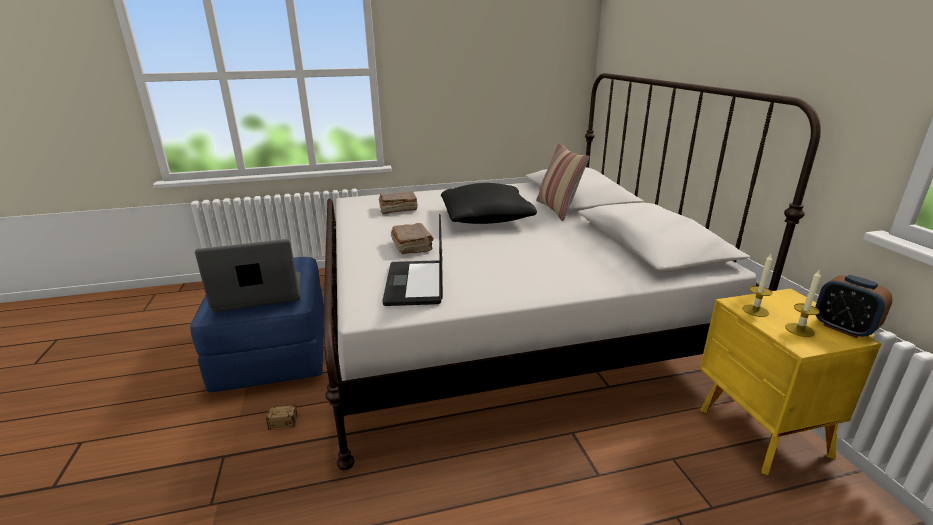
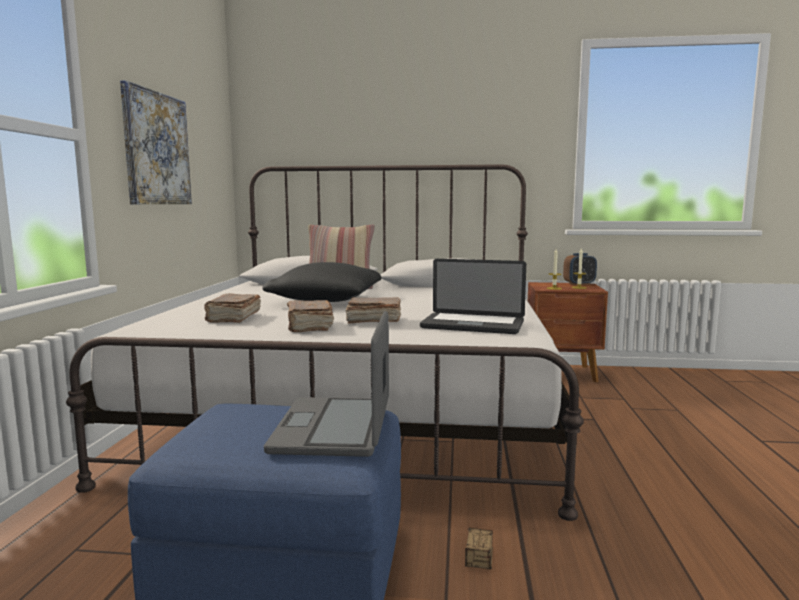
camera: 70 degrees left, 15 degrees down
(381, 233) = (309, 326): none -> brown book
(460, 69) = (156, 149): none -> picture
(762, 433) = (562, 373): yellow nightstand -> brown nightstand

